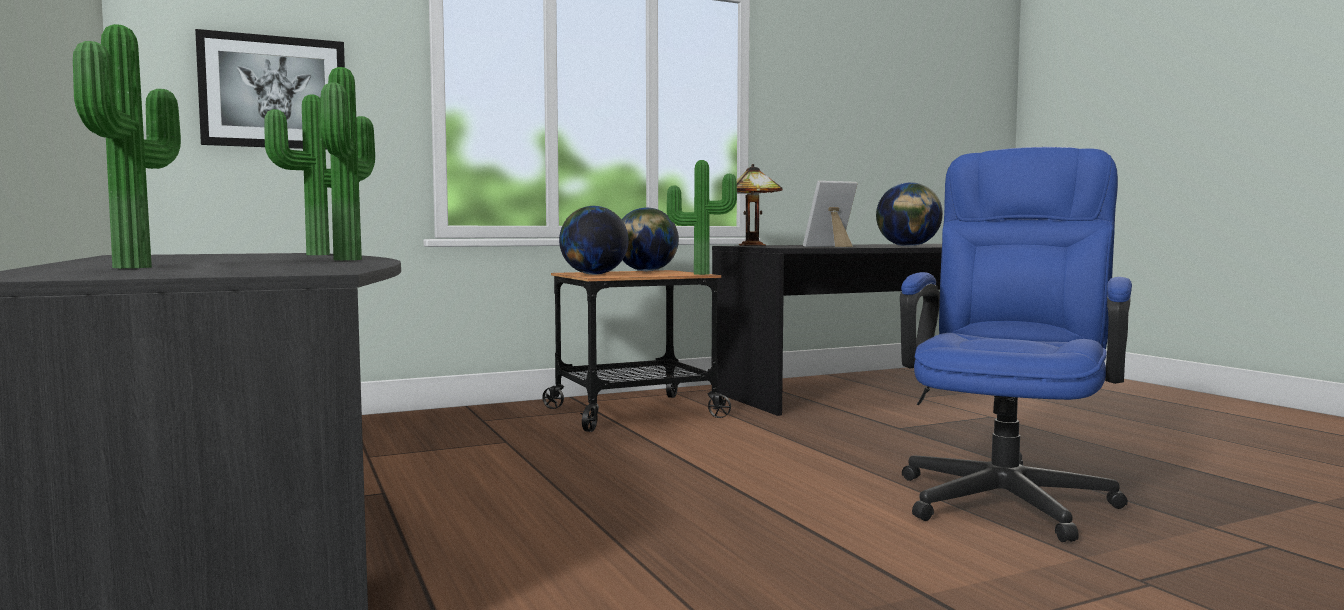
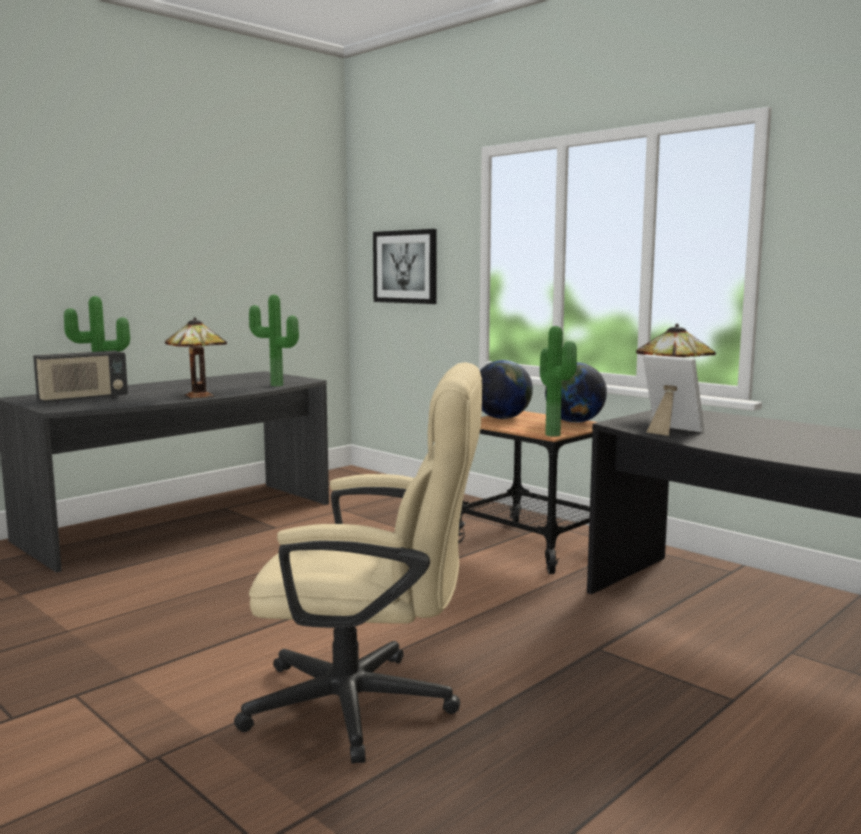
camera: 70 degrees right, 5 degrees up
(211, 269) = (83, 399): none -> radio
(353, 259) = (197, 396): potted plant -> table lamp
(908, 246) = (748, 449): globe -> none
(1008, 495) = (370, 706): blue office chair -> beige office chair

